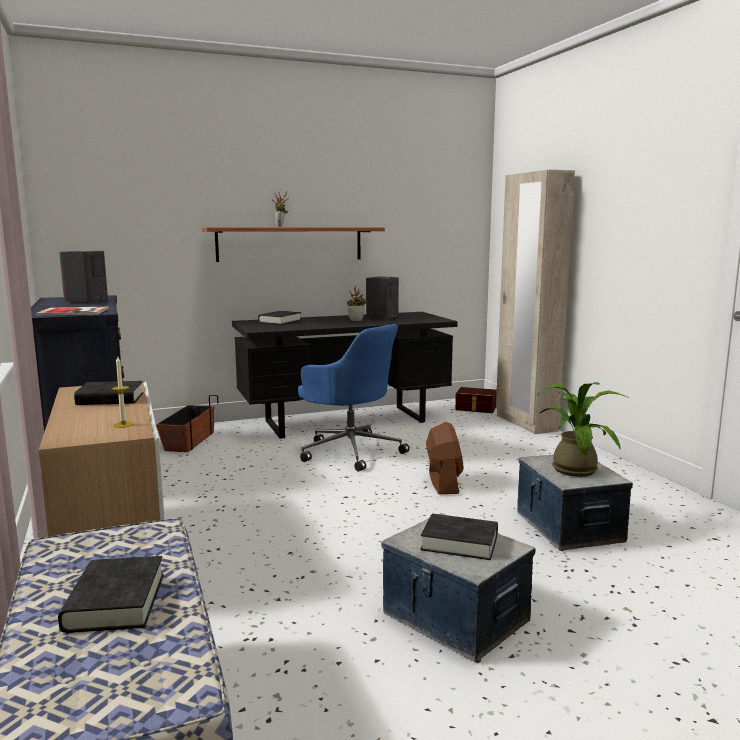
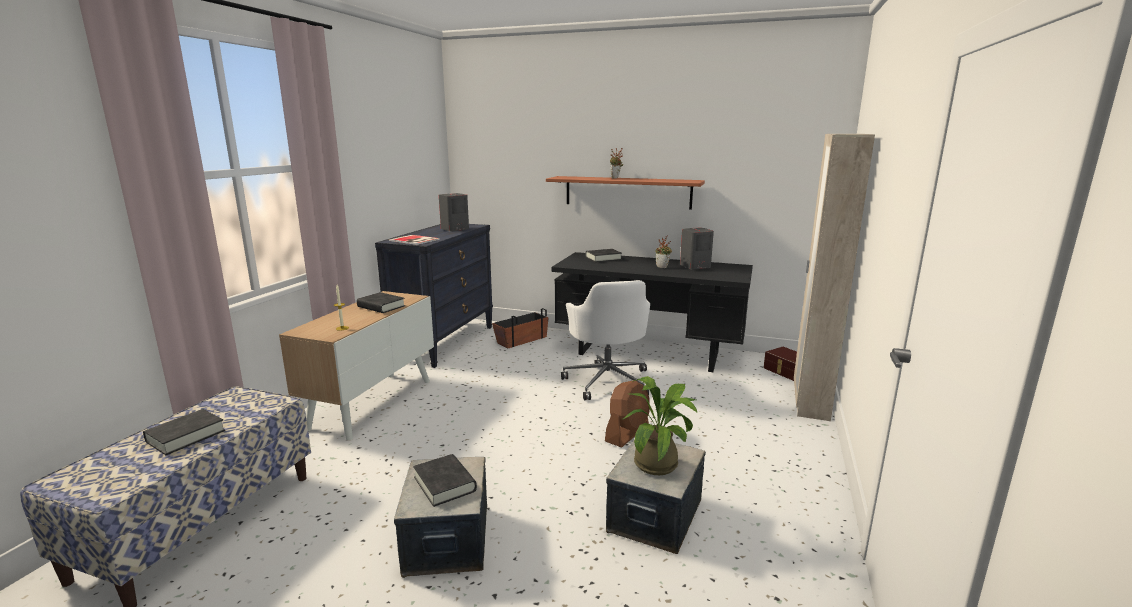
camera: 40 degrees right, 5 degrees up
(350, 451) = (607, 381): blue office chair -> white office chair

